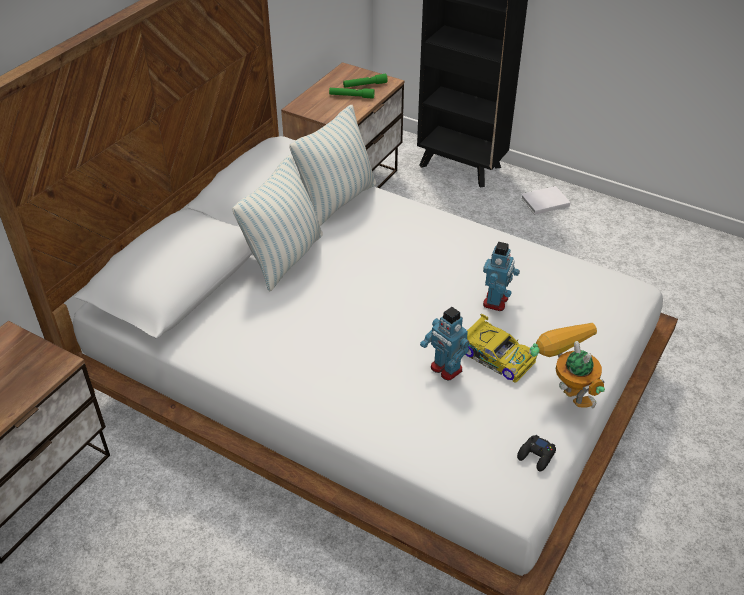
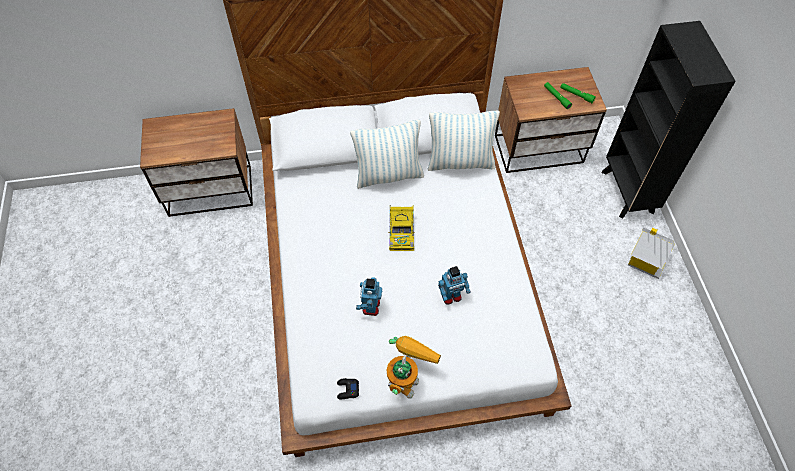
camera: 50 degrees right, 15 degrees up
(495, 355) = (405, 324): toy car -> toy car (401, 231)
(543, 202) = (645, 260): white book -> toy house

